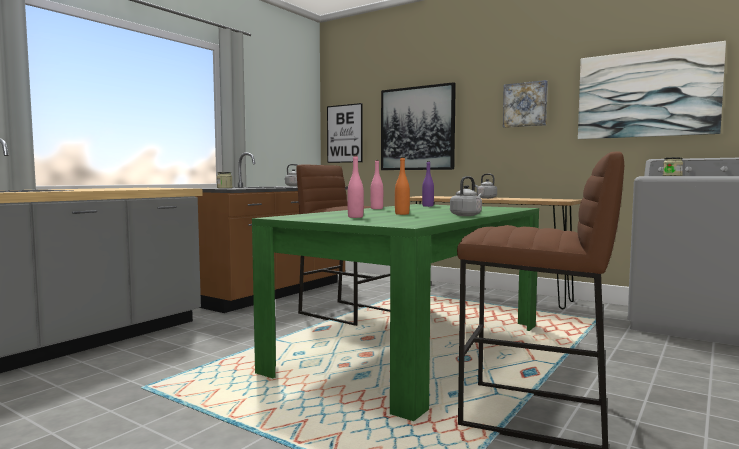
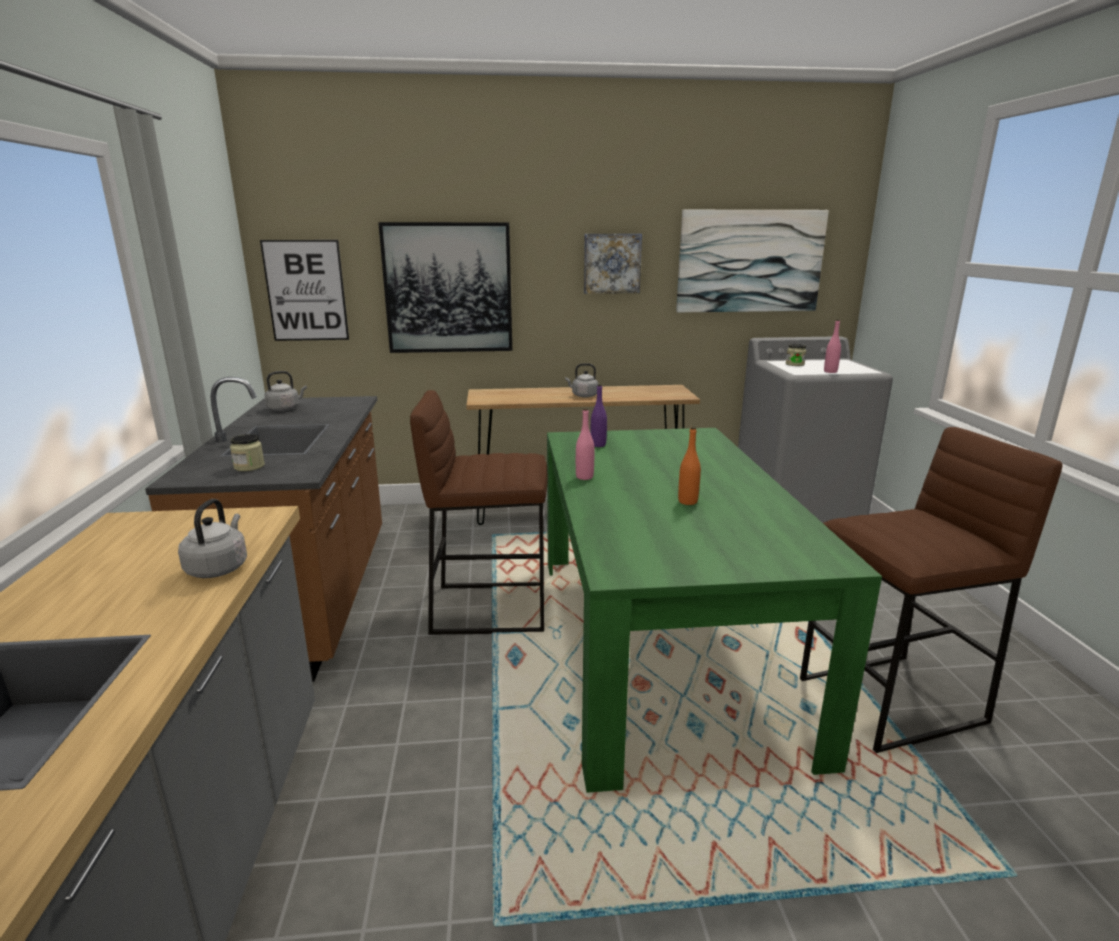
camera: 40 degrees left, 15 degrees up
(355, 217) = (691, 538): pink bottle -> pink bottle (830, 371)
(466, 215) = (758, 488): grey kettle -> grey kettle (219, 567)

